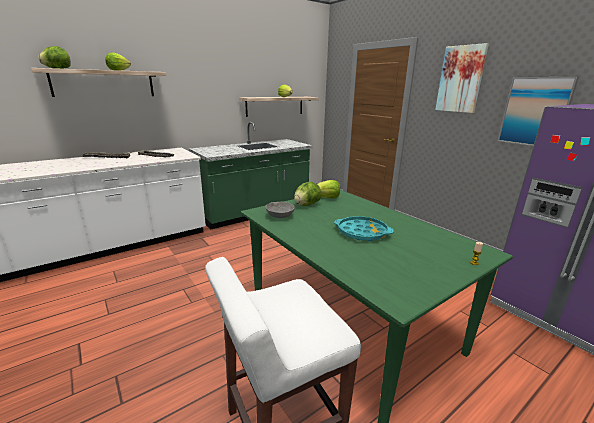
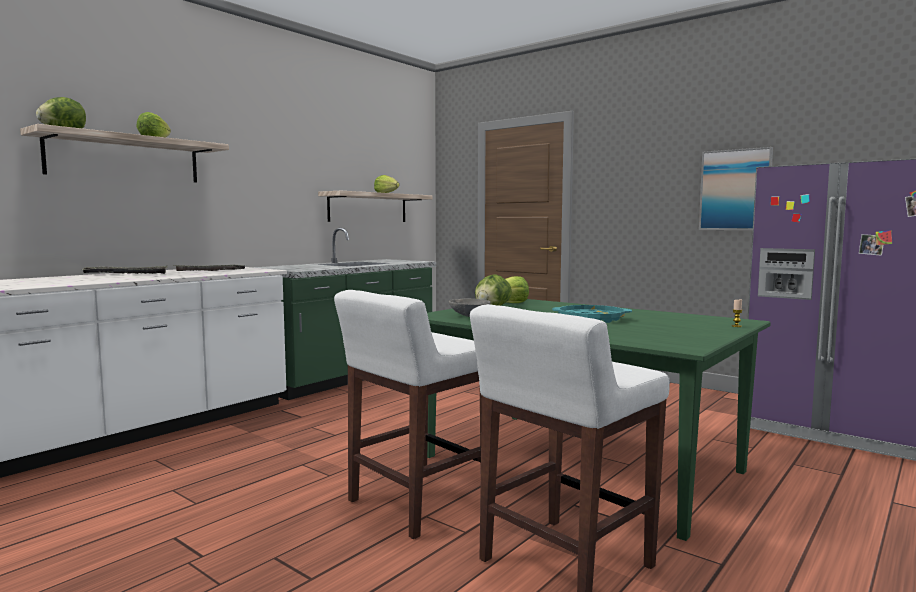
camera: 15 degrees left, 15 degrees down
(224, 341) = (416, 504): none -> white stool
(460, 79) = (638, 159): picture -> none

